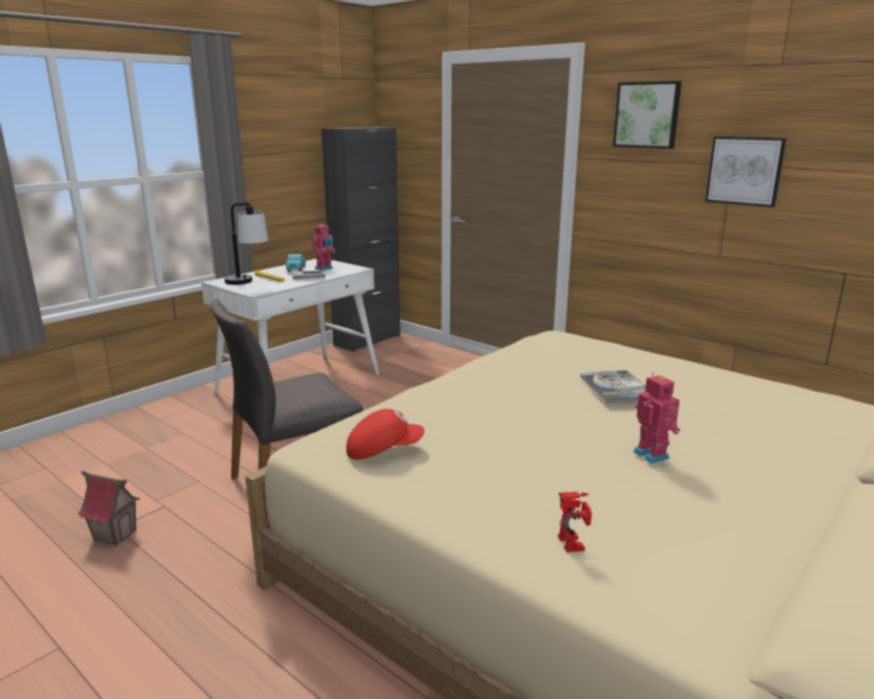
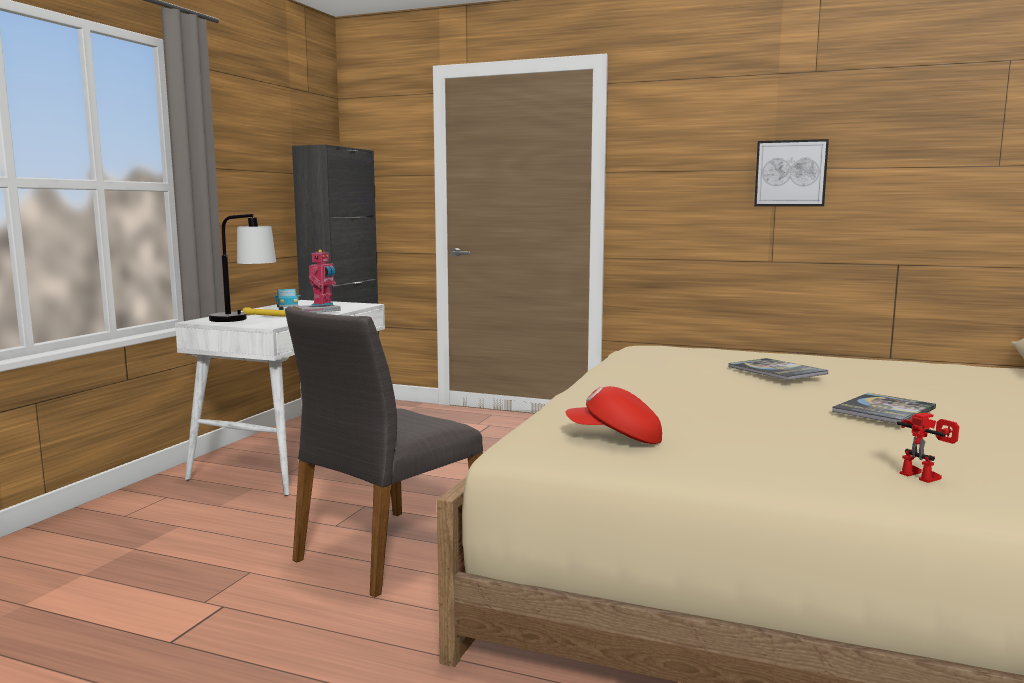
camera: 20 degrees left, 10 degrees down
(115, 535) = (176, 650): toy house -> none
(383, 450) = (615, 438): red cap -> red cap turned 135 degrees counterclockwise
(647, 115) = (683, 124): picture -> none
(653, 454) = (884, 410): toy robot -> book

